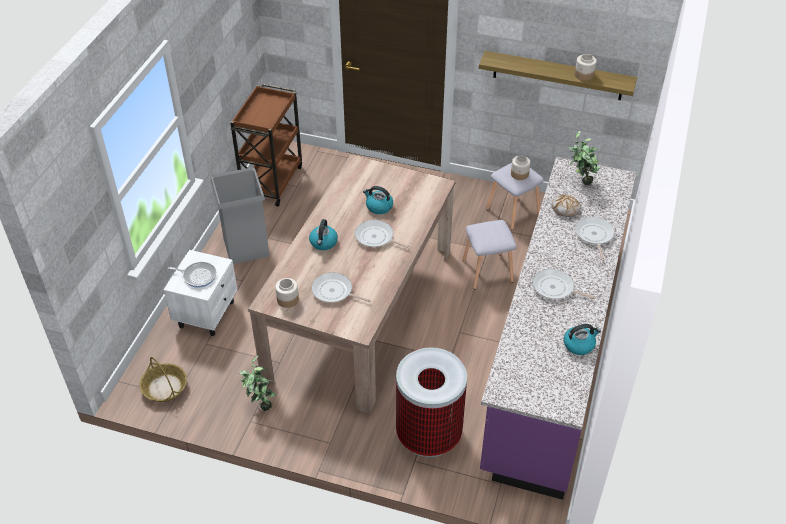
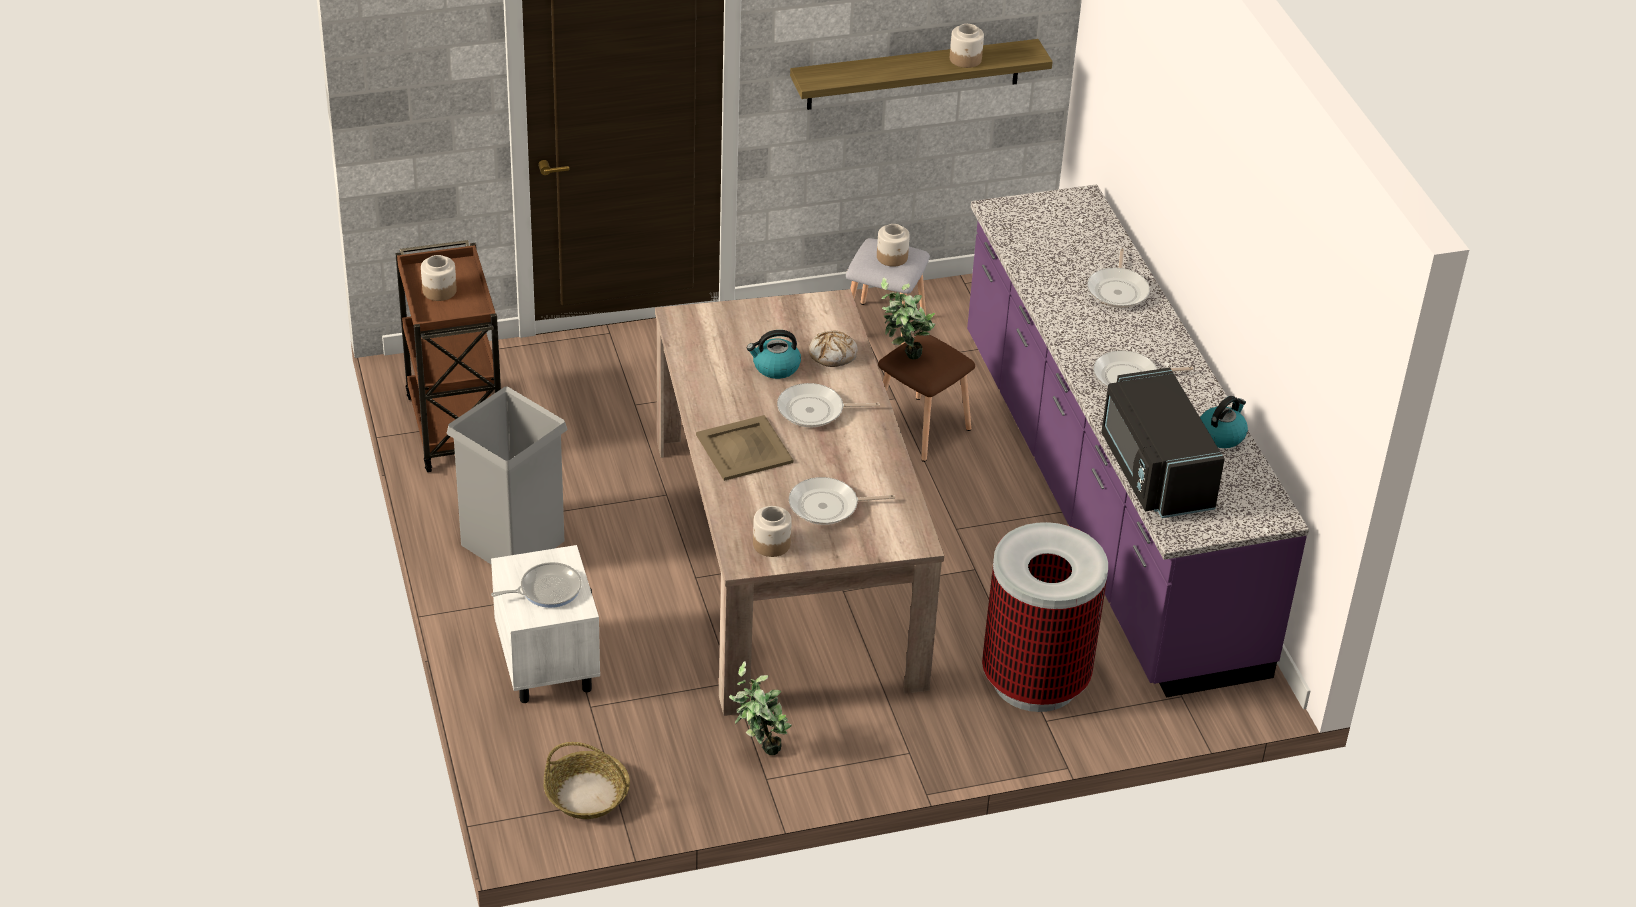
camera: 35 degrees left, 5 degrees down
(261, 109) = (439, 291): none -> jar
(323, 243) = (744, 448): kettle -> beige tray
(488, 271) = (922, 429): grey stool -> brown stool
(518, 349) = (1153, 472): none -> black microwave
(566, 209) = (1050, 268): bread -> bread (833, 354)
(580, 182) = (1036, 224): potted plant -> potted plant (903, 358)
(594, 235) = (1118, 290): frying pan -> frying pan turned 135 degrees counterclockwise

